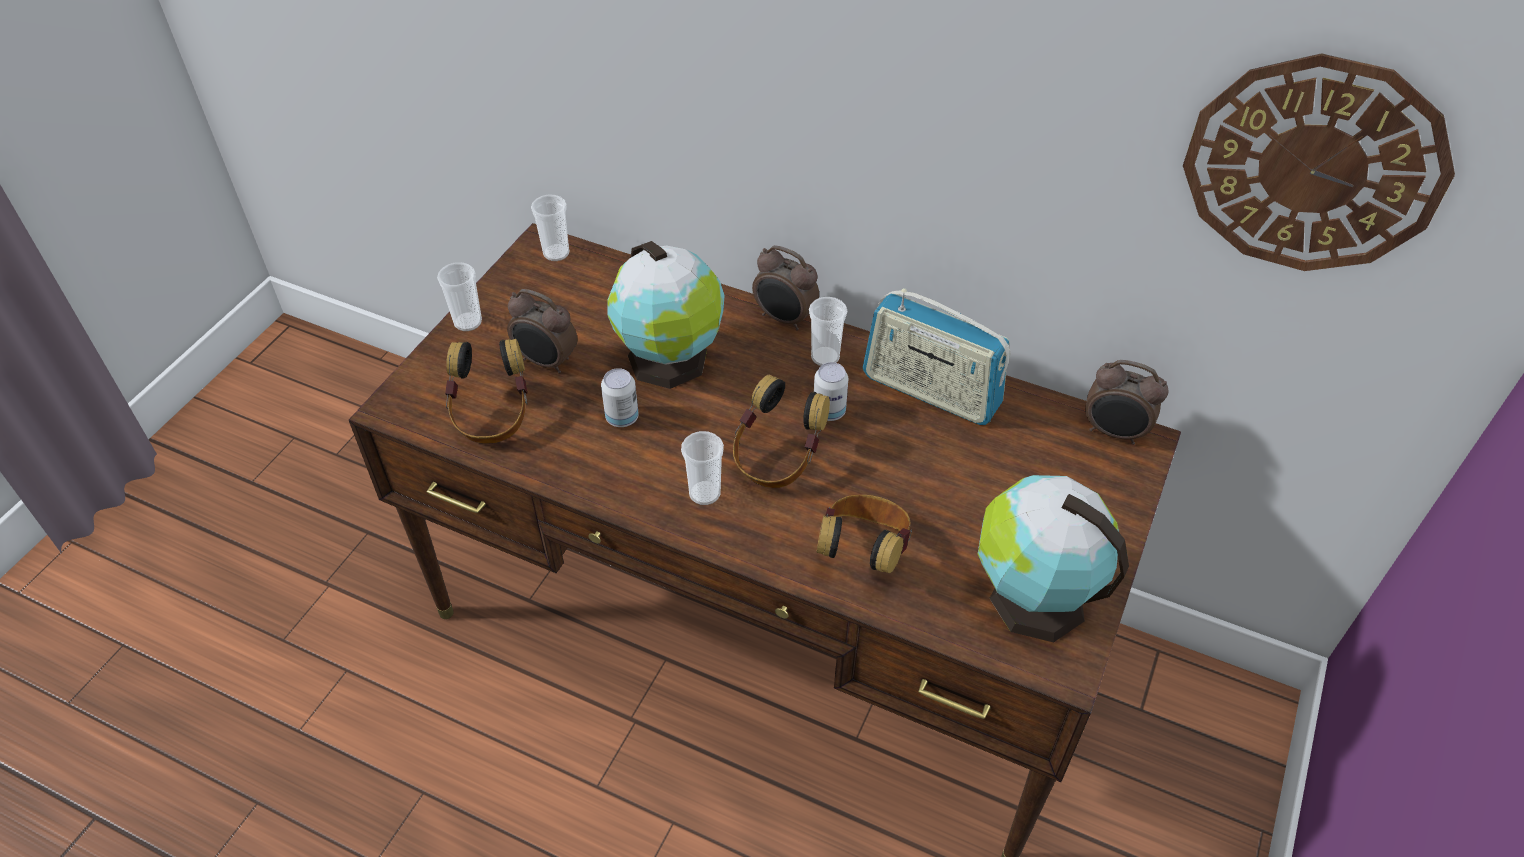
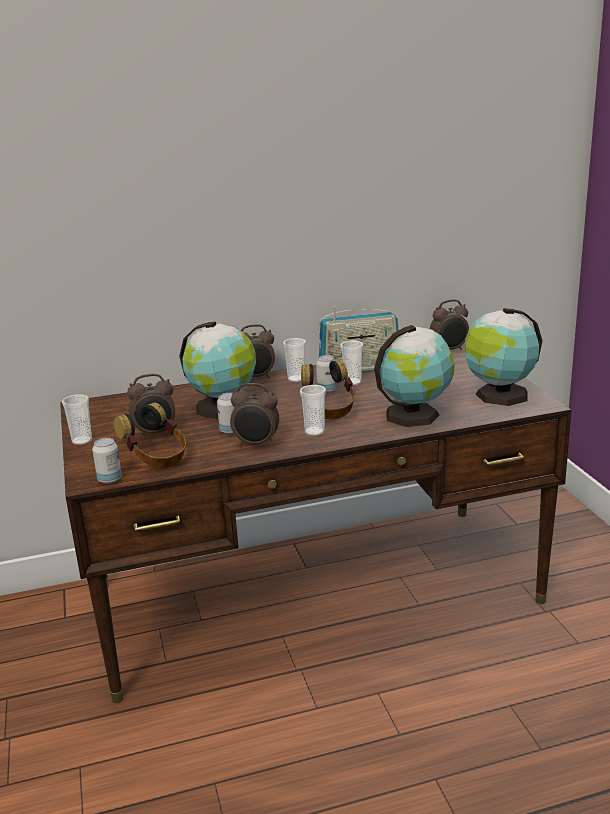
camera: 40 degrees left, 25 degrees down
(413, 420) = (109, 479): none -> can
(556, 253) = (94, 404): cup -> cup (352, 382)
(615, 469) = (256, 444): none -> alarm clock
(863, 551) = (414, 414): headphones -> globe
(1313, 166) = (483, 168): wall clock -> none

